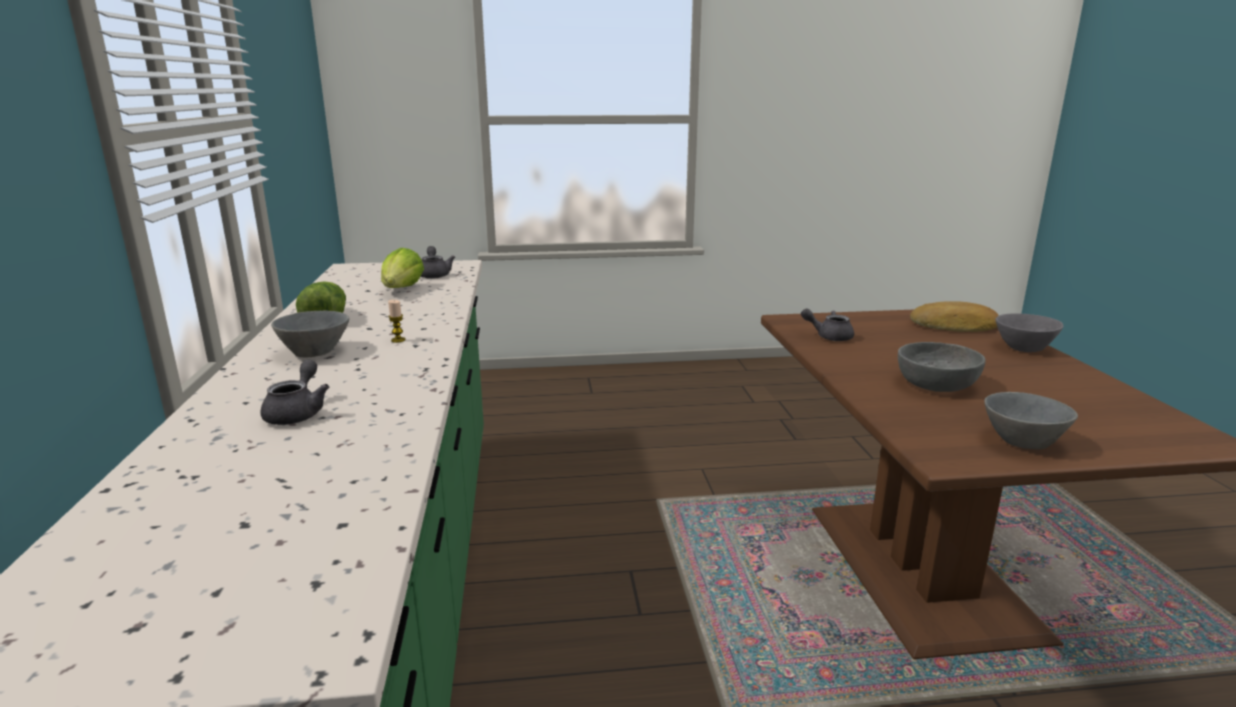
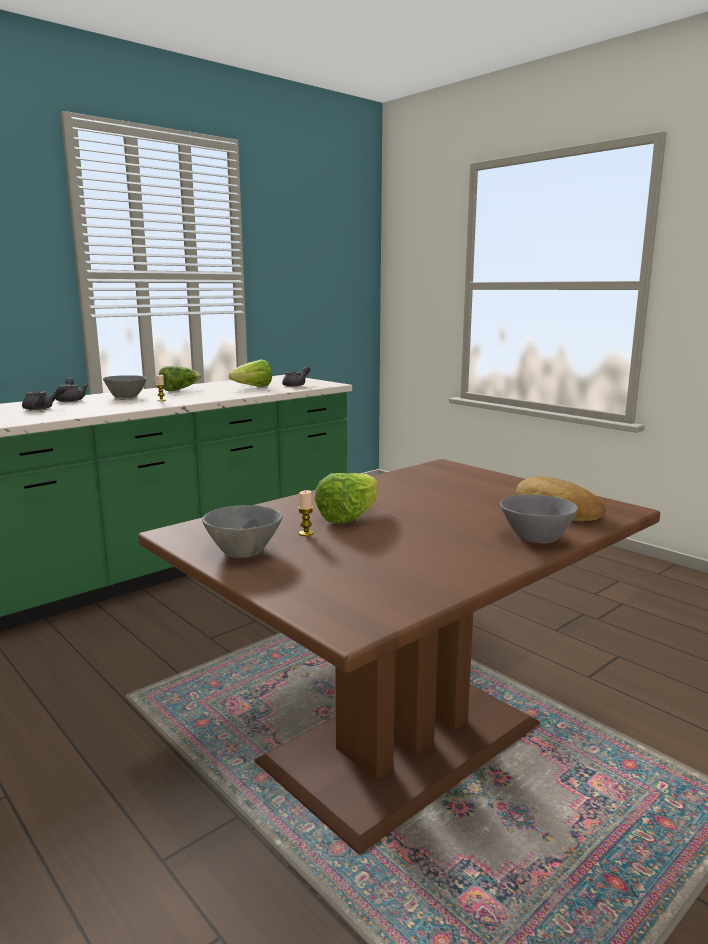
camera: 55 degrees right, 5 degrees down
(829, 336) = (419, 479): grey teapot -> grey teapot (71, 400)
(935, 384) = (349, 517): grey bowl -> lettuce
(977, 408) = (306, 533): none -> candle

